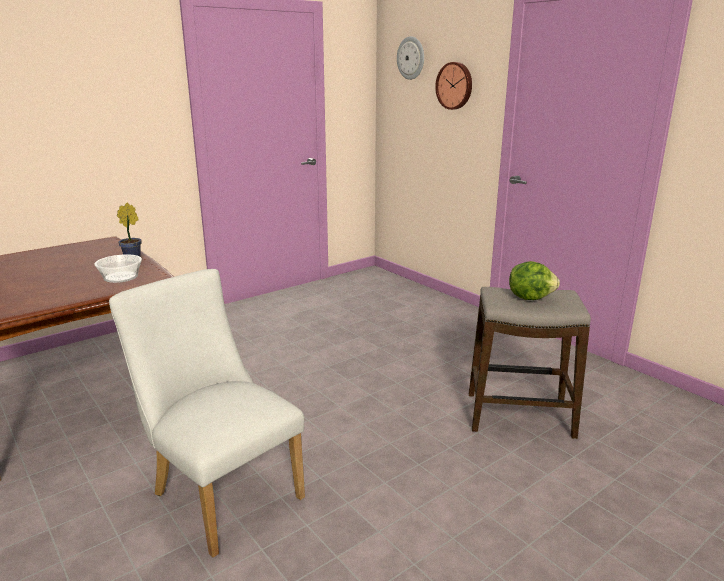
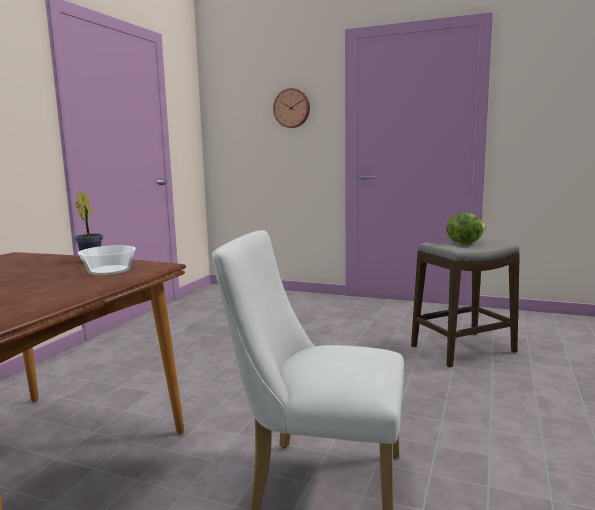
camera: 30 degrees left, 10 degrees down
(411, 58) = (241, 89): wall clock -> none

